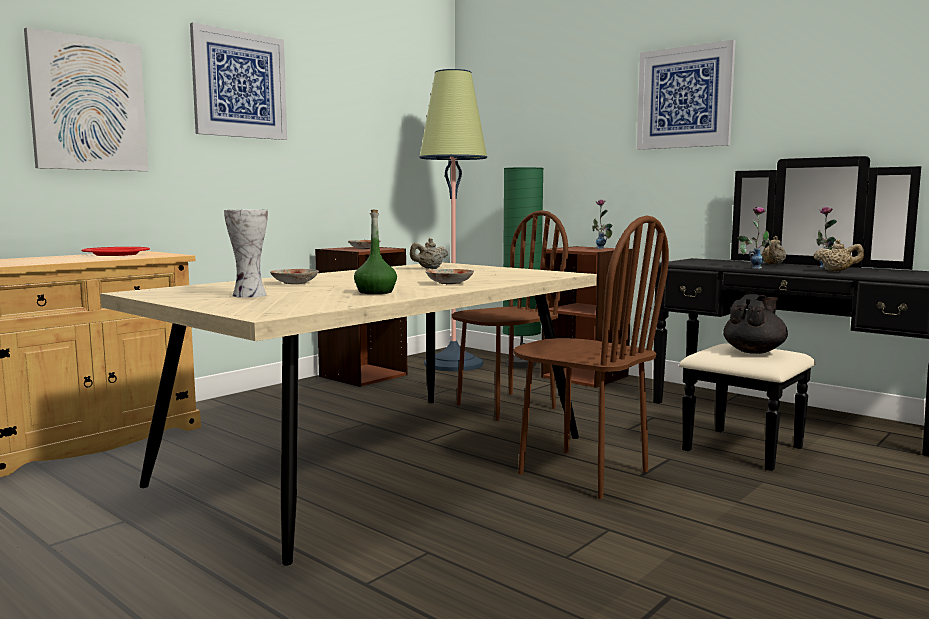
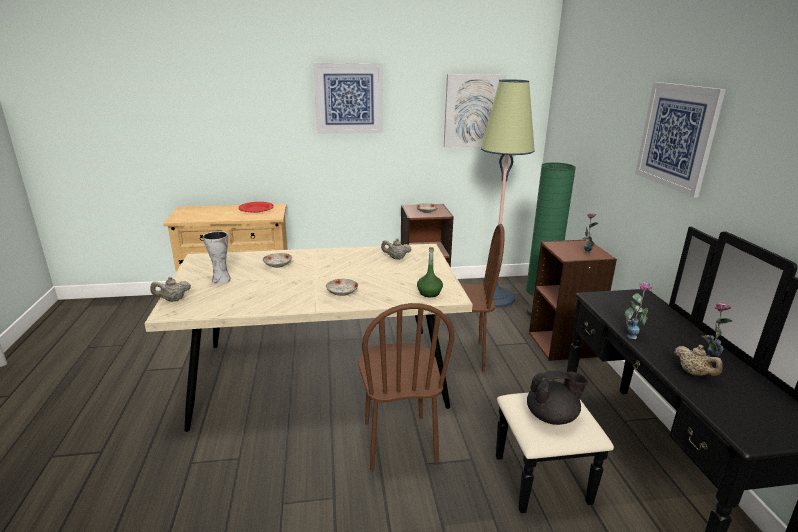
camera: 40 degrees right, 15 degrees up
(88, 104) = (250, 121): picture -> picture (473, 111)
(375, 292) = (275, 296): green bottle -> green bottle (429, 293)
(773, 265) = (675, 332): beige teapot -> beige teapot (173, 300)

